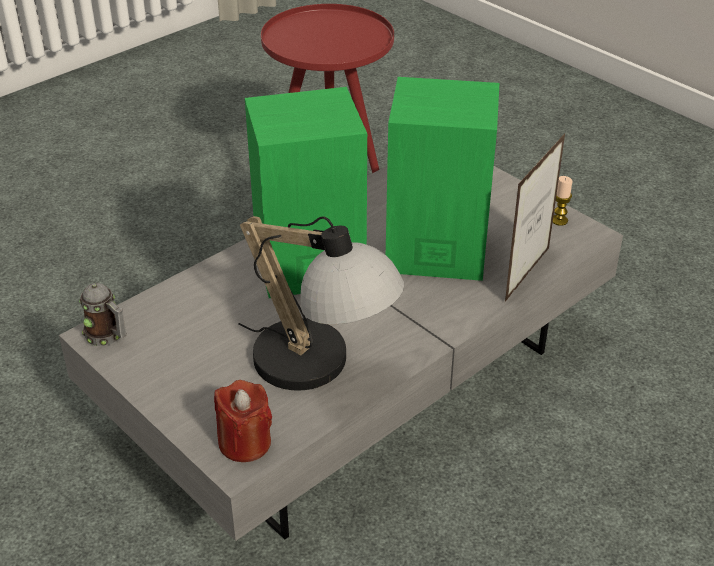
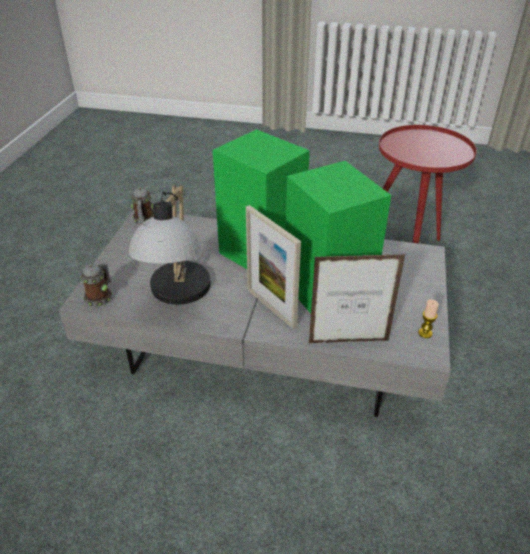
camera: 55 degrees right, 0 degrees up
(245, 443) = (100, 296): red candle -> mug
(420, 302) = (271, 307): none -> picture frame

